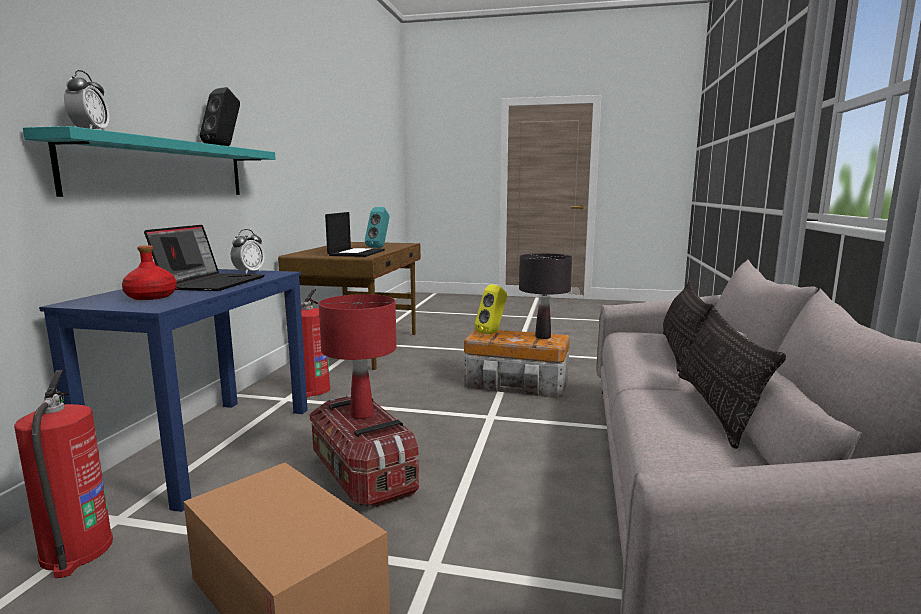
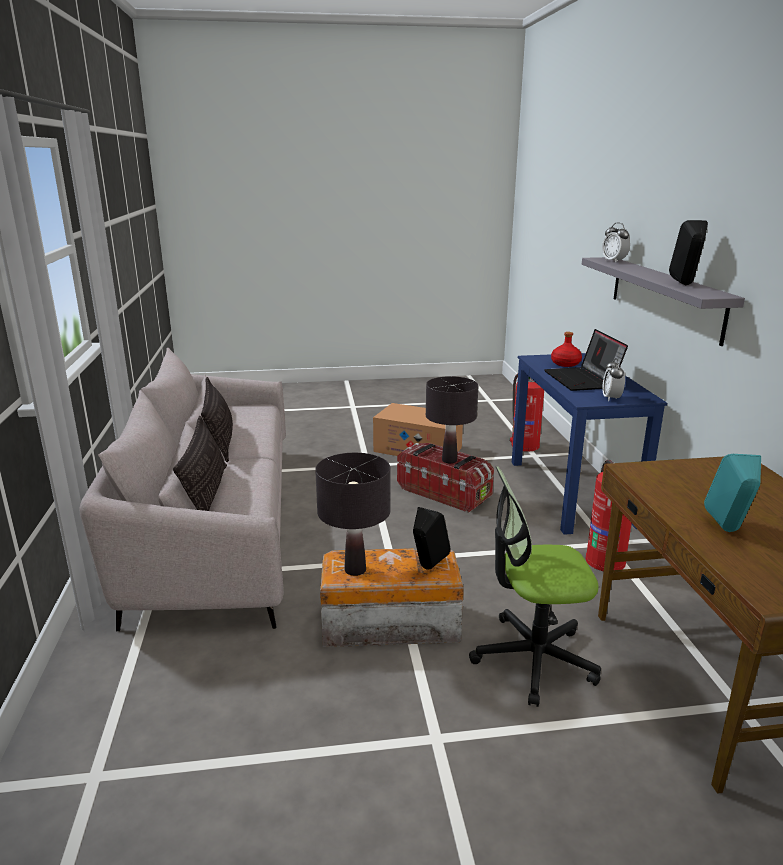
camera: 160 degrees right, 10 degrees up
(163, 169) = (664, 296): turquoise shelf -> grey shelf
(356, 253) = (682, 485): laptop -> none
(362, 415) = (449, 460): red table lamp -> black table lamp
(439, 363) = (533, 658): none -> office chair
(492, 333) = (427, 568): yellow speaker -> black speaker

